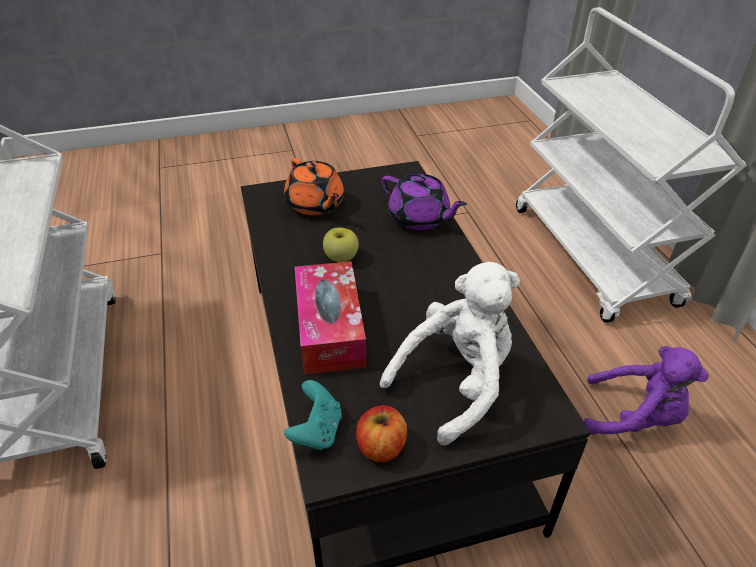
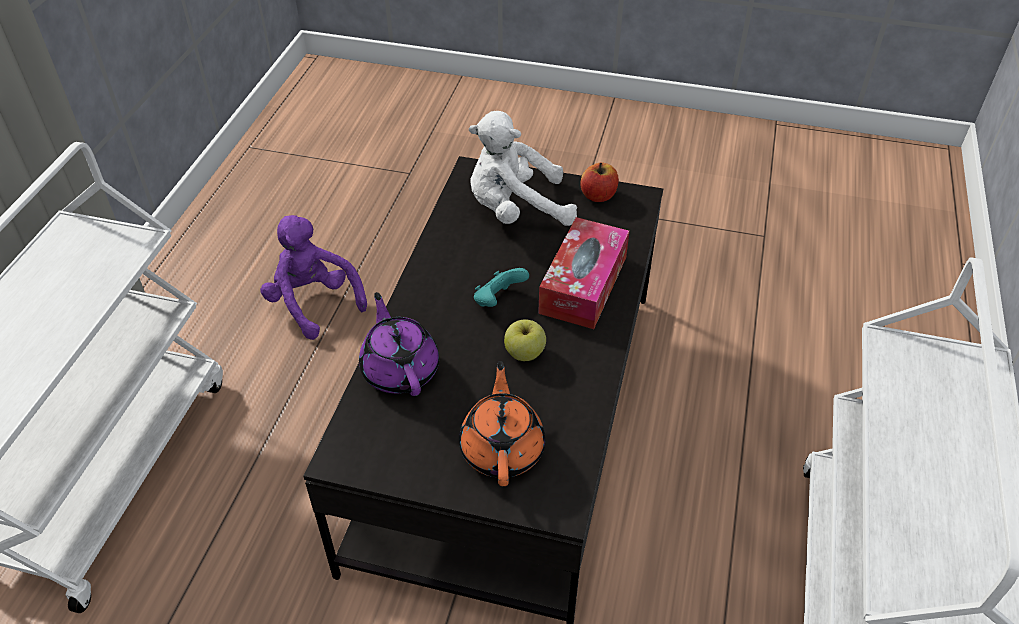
camera: 150 degrees left, 5 degrees up
(317, 431) = (636, 219): turquoise game controller -> turquoise game controller (498, 300)

